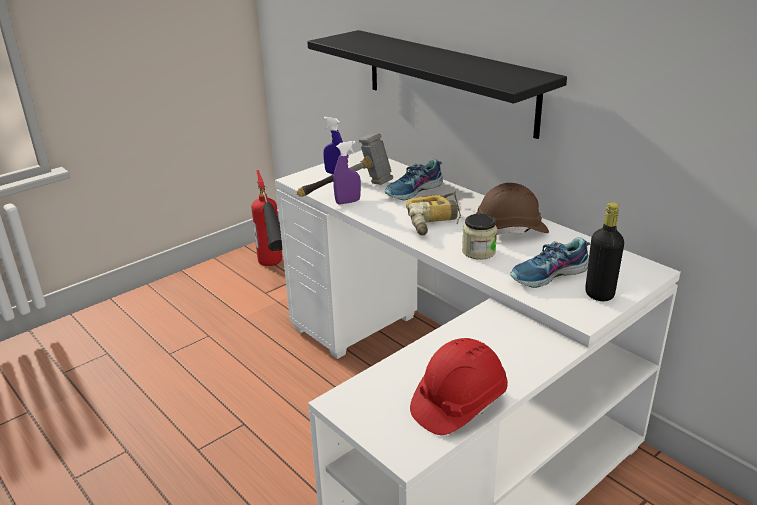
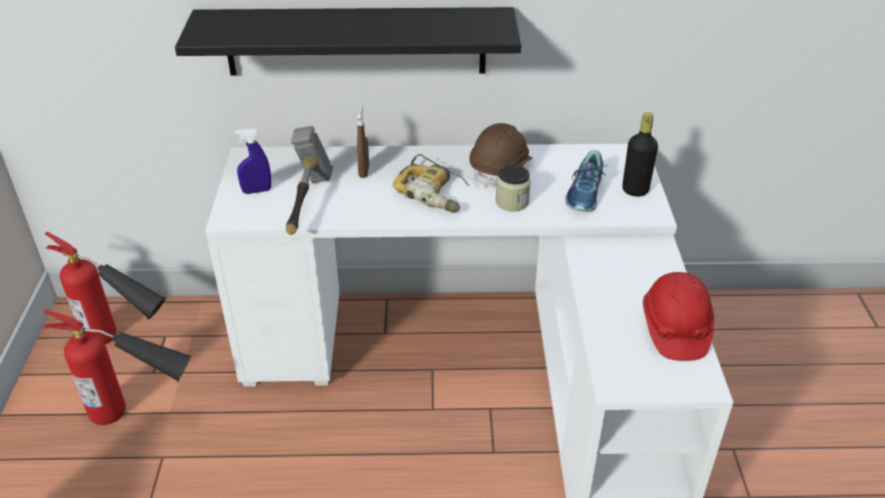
camera: 50 degrees left, 10 degrees up
(230, 309) = (140, 414): none -> fire extinguisher
(348, 202) = (328, 215): purple spray bottle -> none
(414, 191) = (364, 171): shoe -> brown spray bottle

